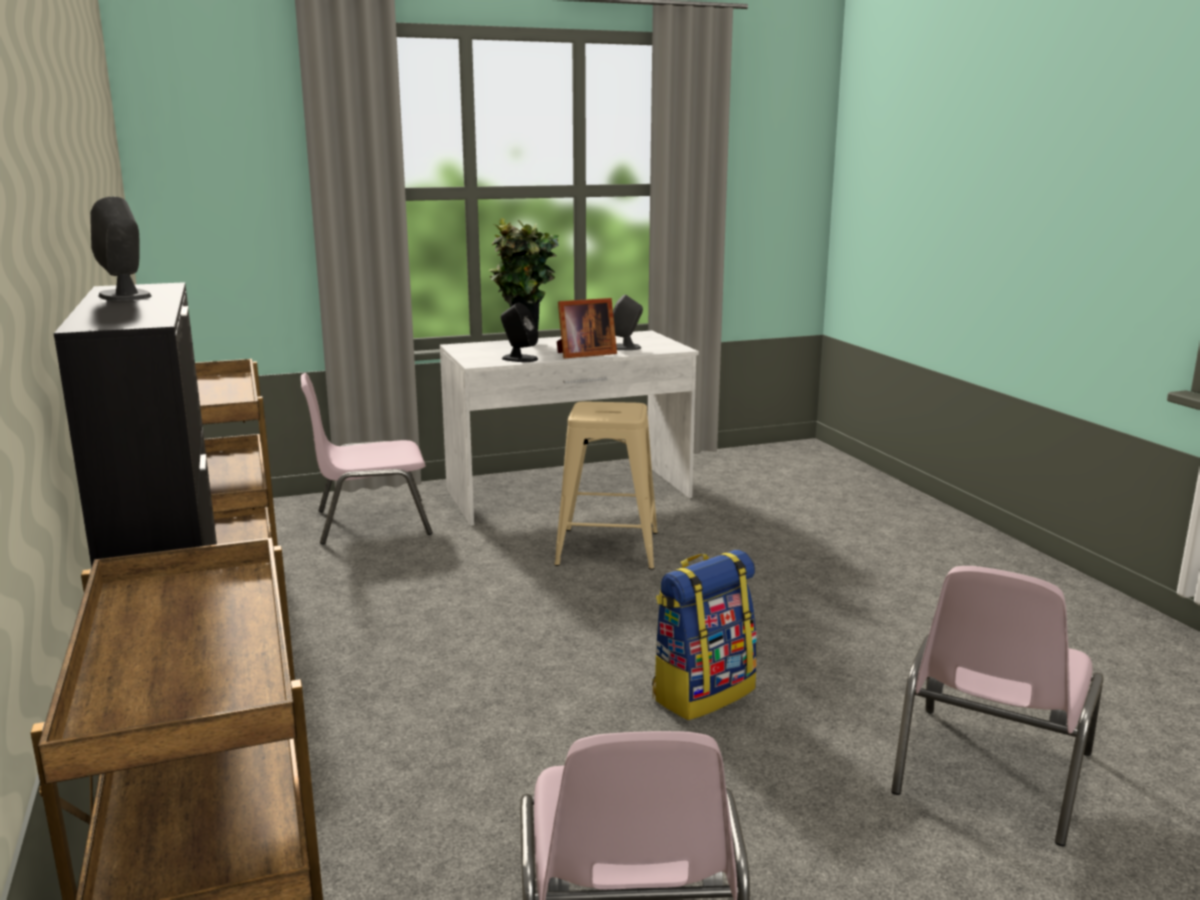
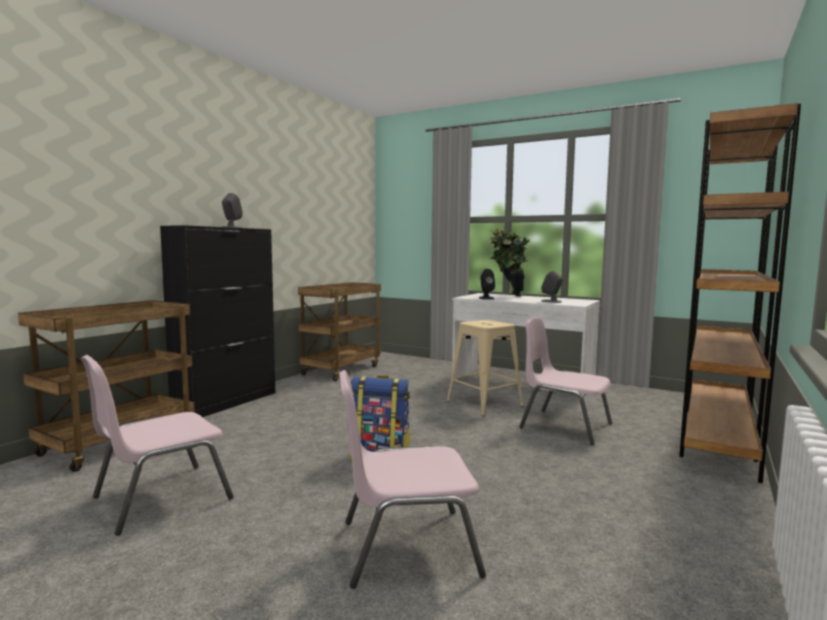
camera: 50 degrees right, 10 degrees down
(371, 522) = (421, 370): pink chair -> pink chair (564, 426)
(583, 354) = (520, 300): picture frame -> none
(886, 497) = (718, 437): none -> brown bookcase

